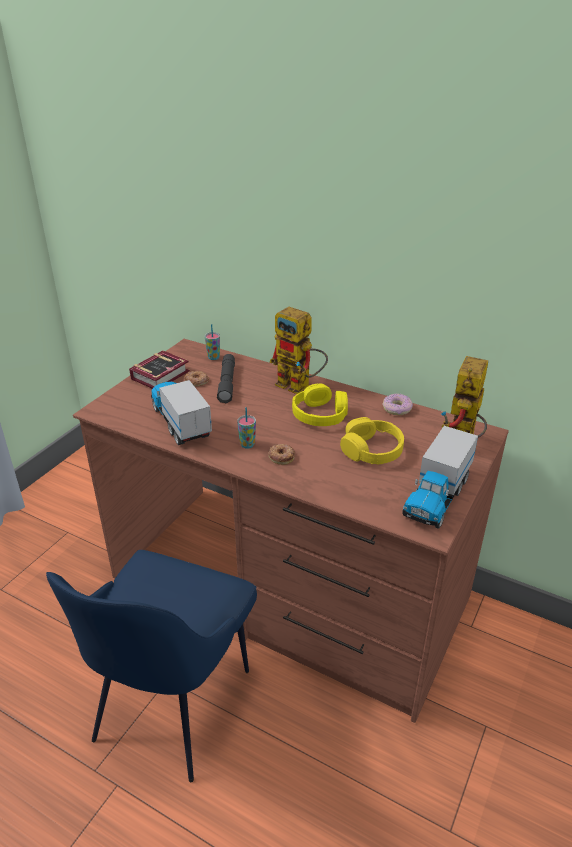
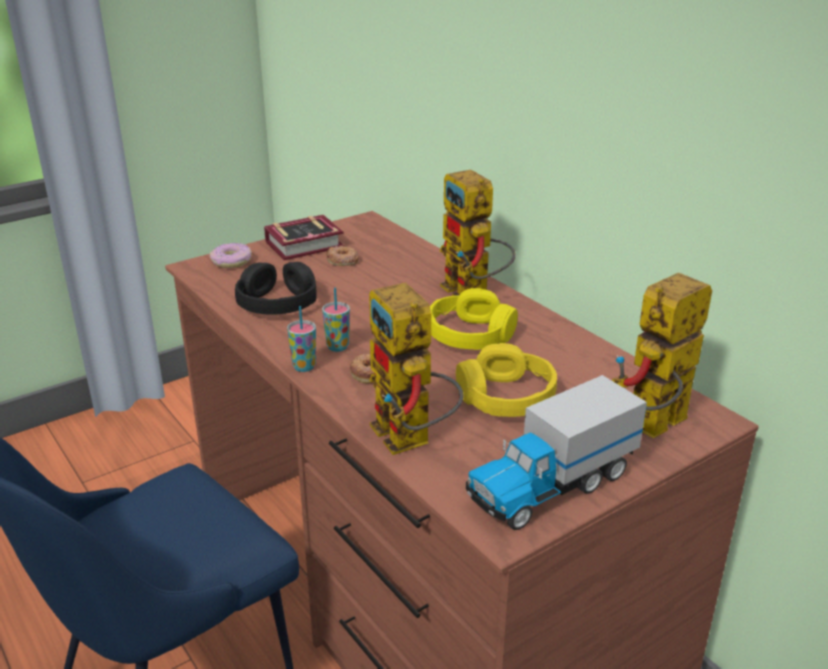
camera: 25 degrees right, 5 degrees down
(180, 423) = (278, 302): toy truck -> black headphones
(213, 357) = (389, 238): cup -> cup (304, 367)
(227, 383) = (378, 270): grey flashlight -> none
(342, 493) = (411, 440): none -> toy robot
(397, 408) = (593, 353): donut -> donut (232, 261)

